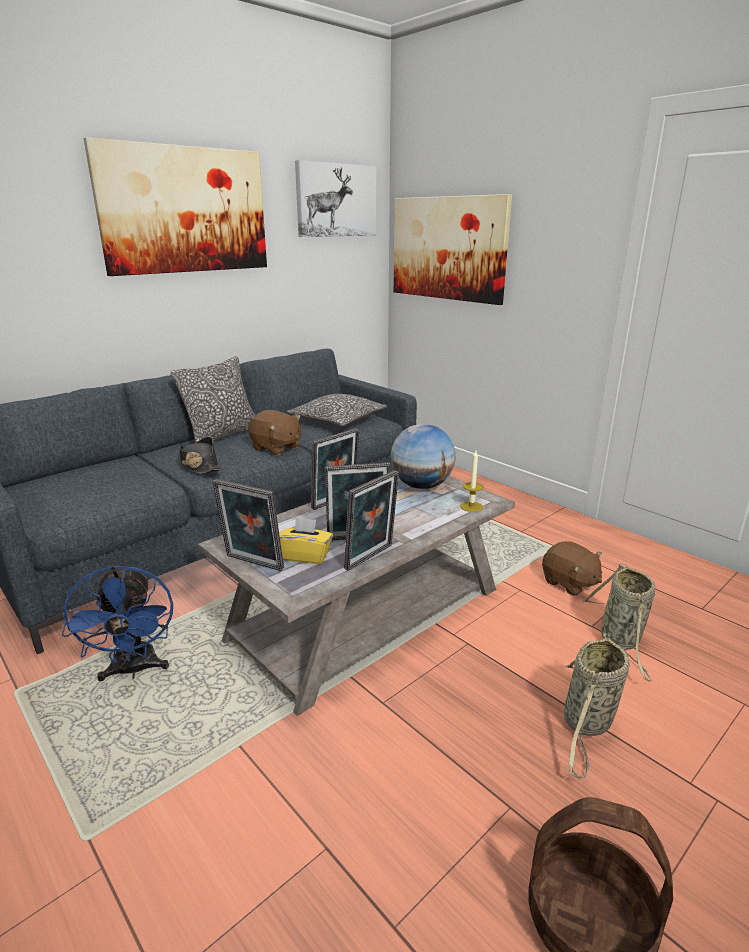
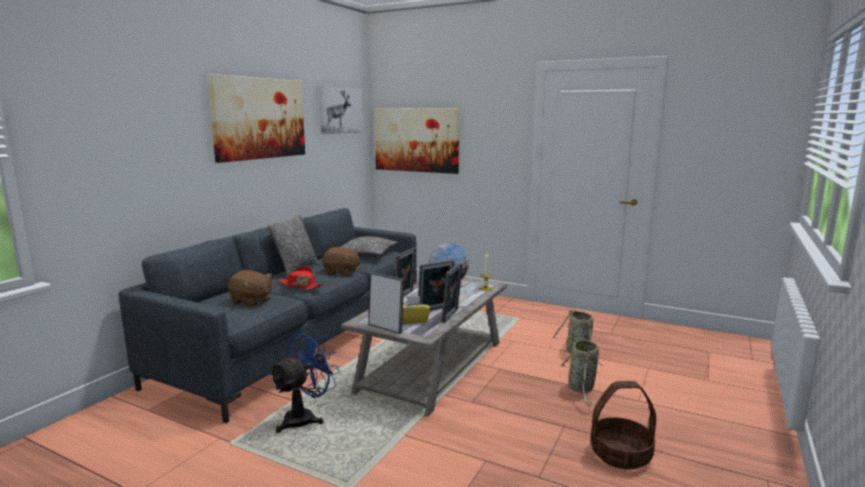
camera: 20 degrees left, 10 degrees down
(134, 670) = (305, 417): blue fan -> blue fan turned 105 degrees counterclockwise
(199, 465) = (301, 286): black hat -> red hat
(252, 564) = (386, 328): picture frame -> picture frame turned 150 degrees counterclockwise
(569, 583) = (538, 333): brown plush toy -> brown plush toy (251, 301)

